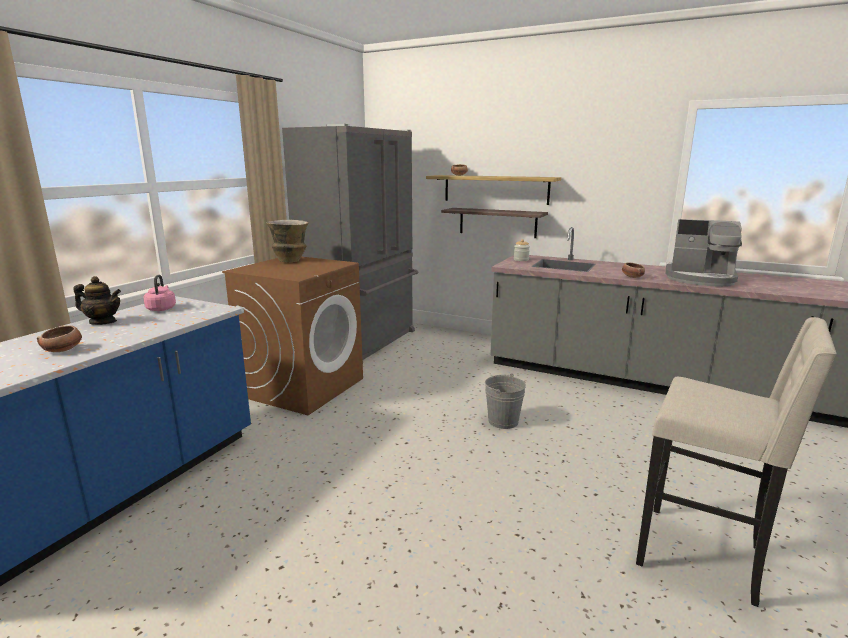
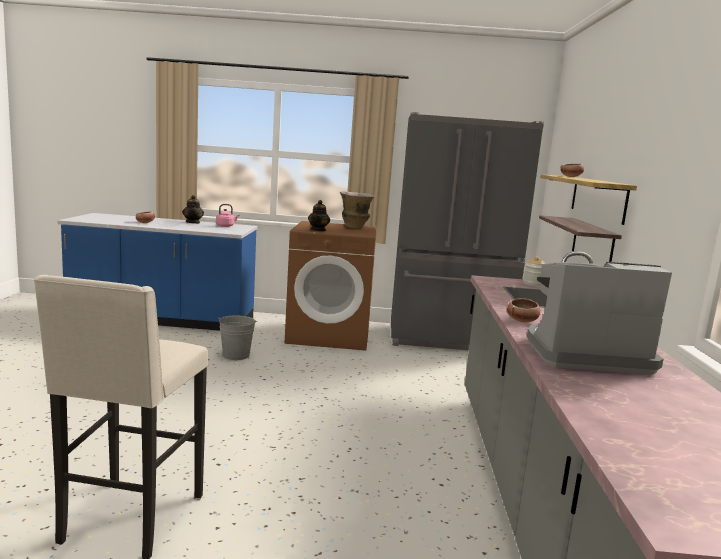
camera: 65 degrees right, 5 degrees down
(303, 272) = (318, 230): none -> teapot
(503, 421) = (334, 414): grey bucket -> grey bucket (236, 355)
(700, 279) = (584, 354): coffee machine -> coffee machine turned 90 degrees clockwise

